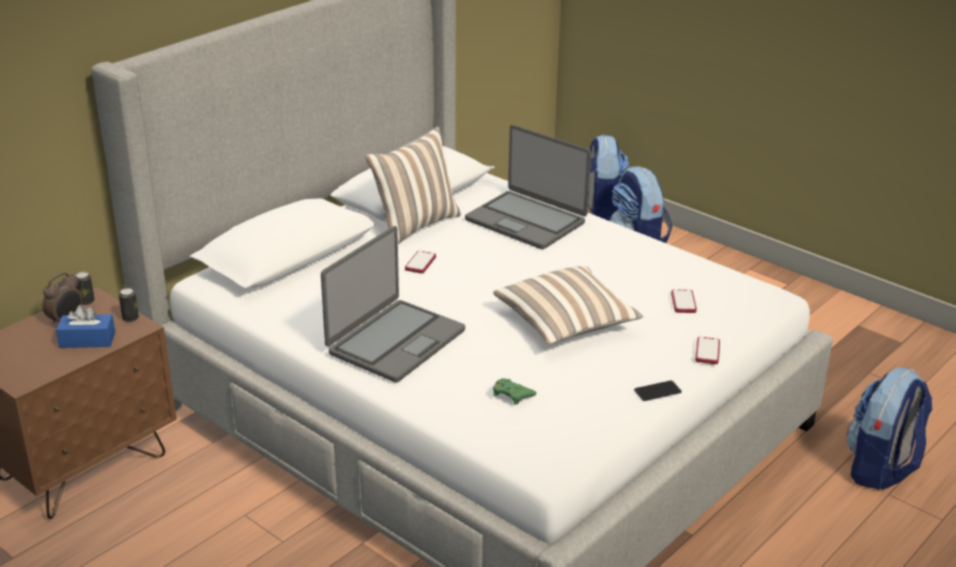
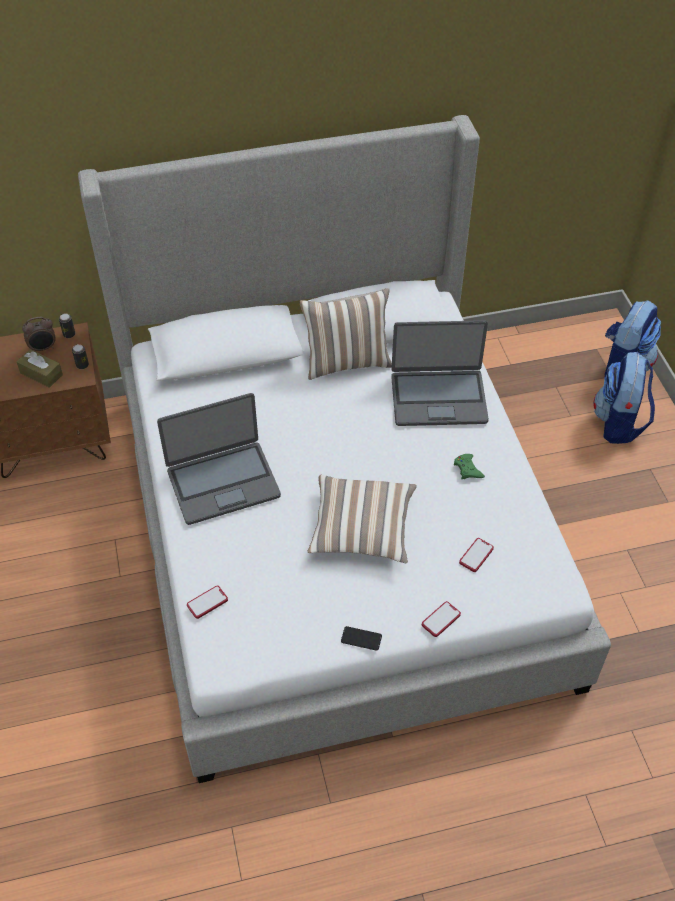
camera: 35 degrees right, 20 degrees up
(87, 340) = (41, 374): blue tissue box -> brown tissue box
(420, 263) = (314, 407): phone -> phone (207, 602)
(512, 394) = (251, 582): green game controller -> green game controller (467, 469)
(526, 221) = (438, 398): laptop -> laptop turned 75 degrees counterclockwise
(881, 469) = (604, 767): backpack -> none

